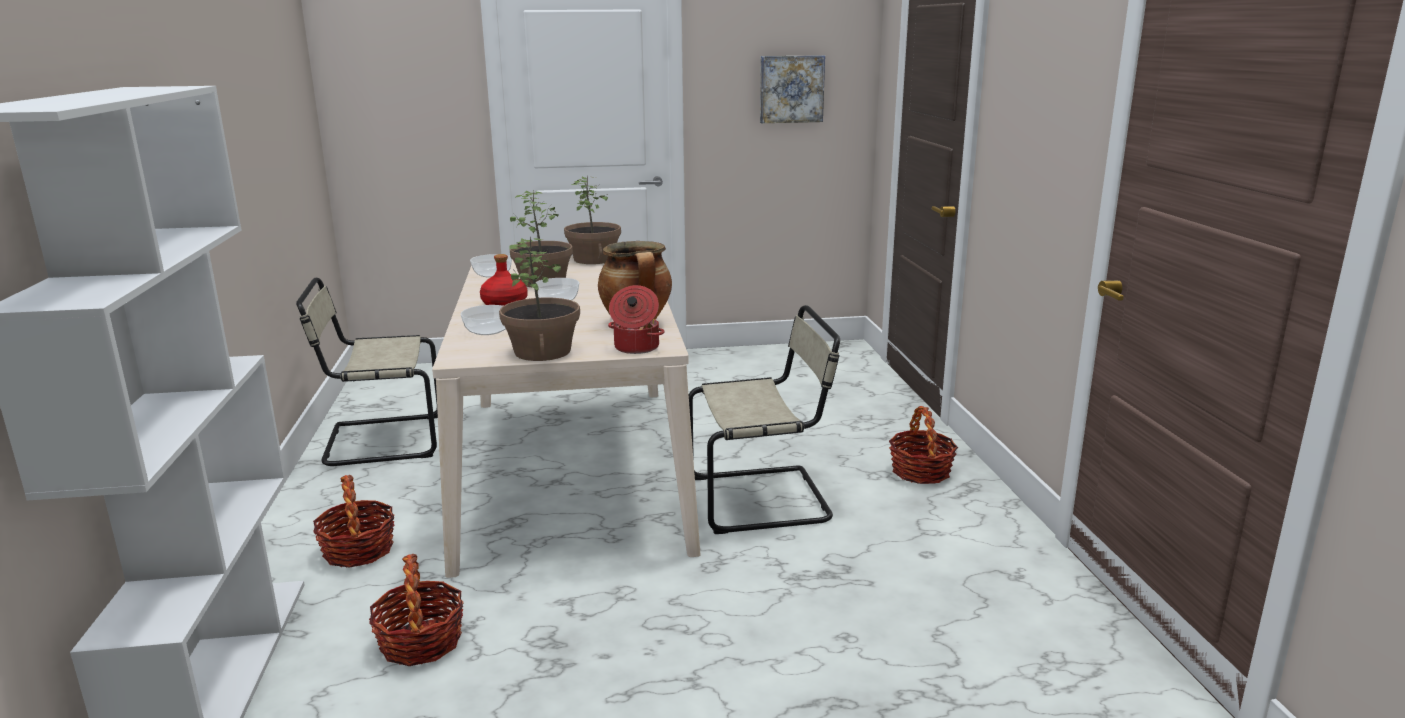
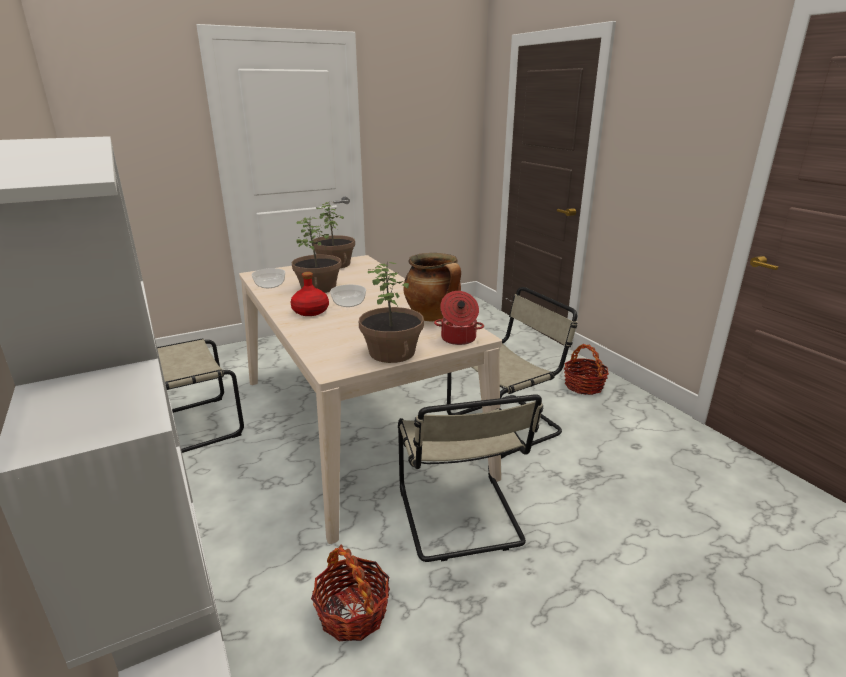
camera: 20 degrees left, 5 degrees up
(358, 550) = (237, 536): basket -> none
(489, 330) = (325, 338): bowl -> none
(613, 585) = (460, 519): none -> beige chair
(791, 89) = (430, 130): picture -> none

